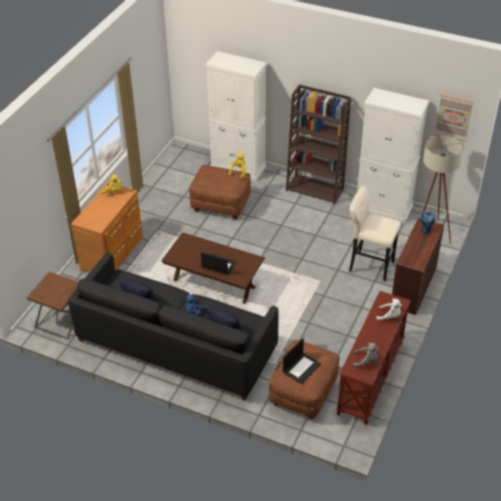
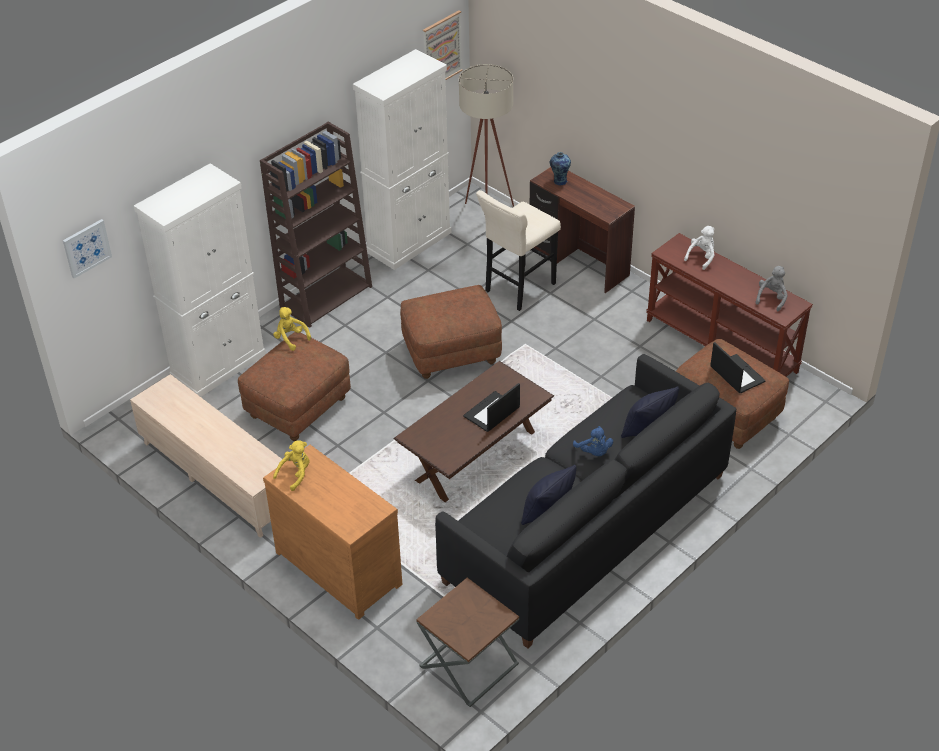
camera: 70 degrees left, 0 degrees up
(158, 193) = (218, 477): none -> beige tv stand
(190, 53) = (86, 248): none -> picture
(294, 251) = (451, 353): none -> brown ottoman

